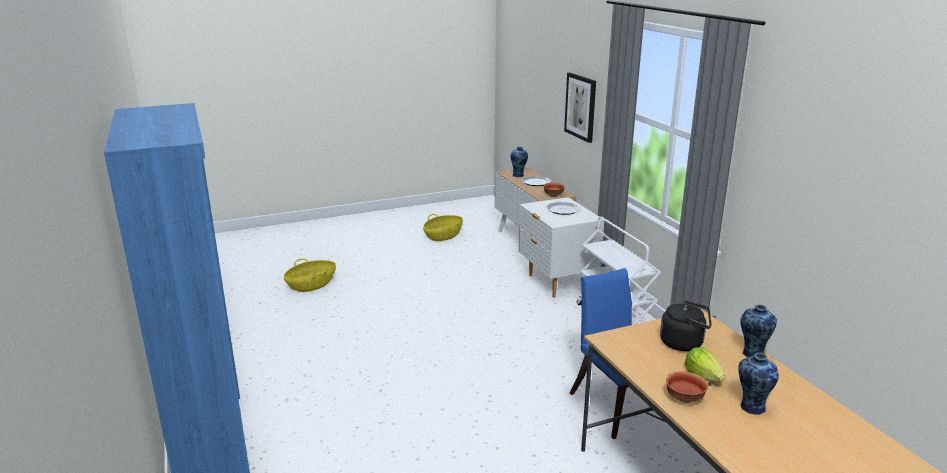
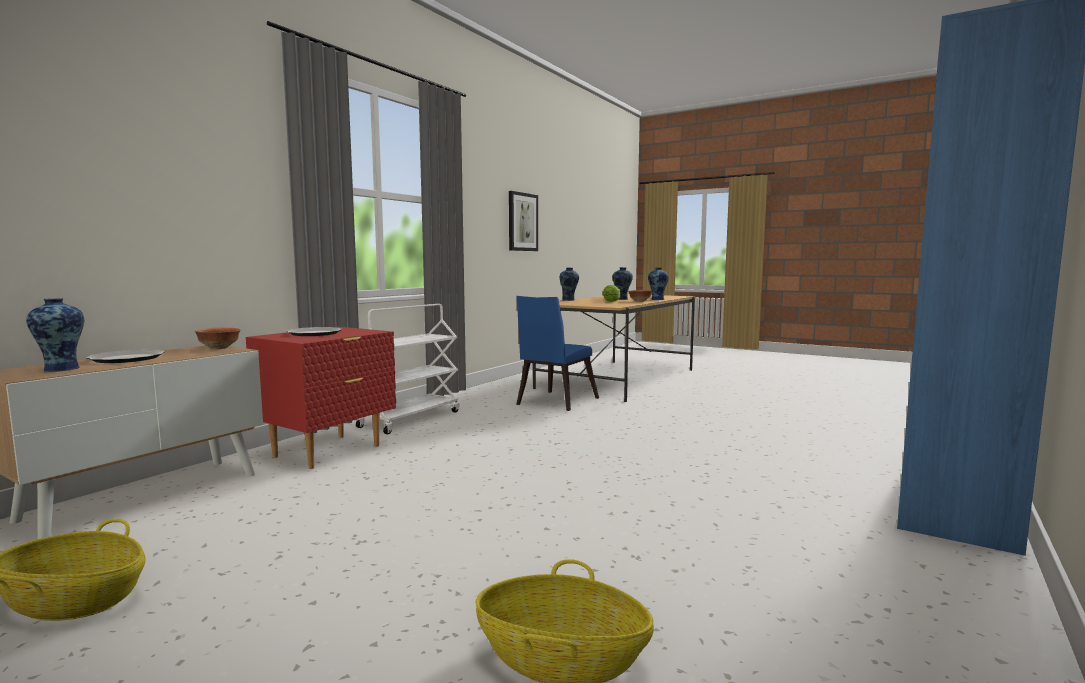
camera: 125 degrees left, 15 degrees down
(557, 283) = (328, 451): white nightstand -> red nightstand
(581, 107) = (180, 189): picture -> picture (522, 222)
(684, 343) = (583, 303): black kettle -> none
(720, 438) = (657, 299): none -> vase

